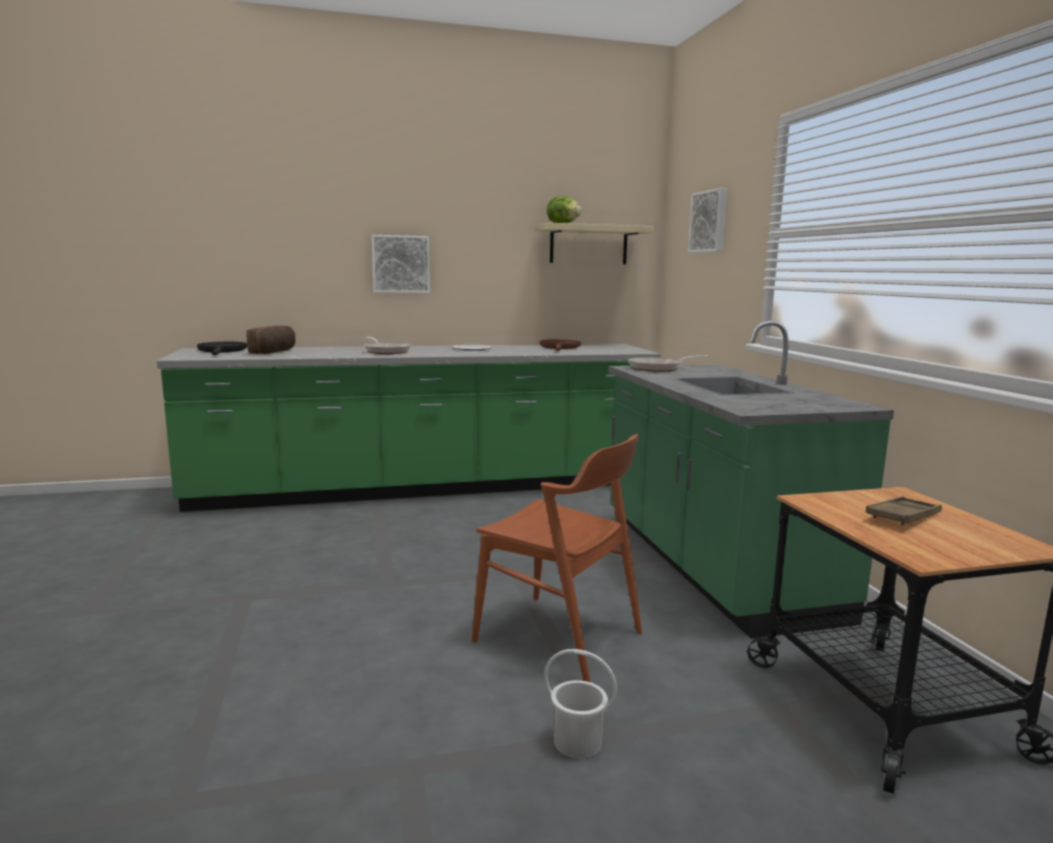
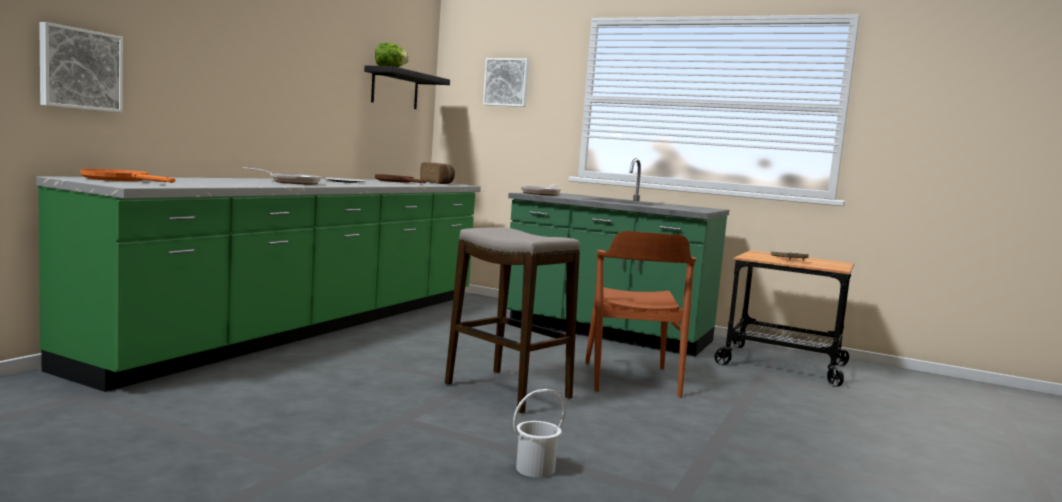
camera: 50 degrees left, 5 degrees down
(222, 351) = (122, 180): black frying pan -> orange frying pan
(275, 352) = (190, 181): bread -> bread (438, 183)
(394, 601) = (507, 391): none -> stool
(400, 264) = (264, 90): picture -> picture (80, 69)
(559, 637) = (630, 379): brown chair -> brown chair turned 105 degrees clockwise
(577, 743) = (740, 410): white bucket -> white bucket (536, 469)
(588, 245) = (395, 89): beige shelf -> black shelf

